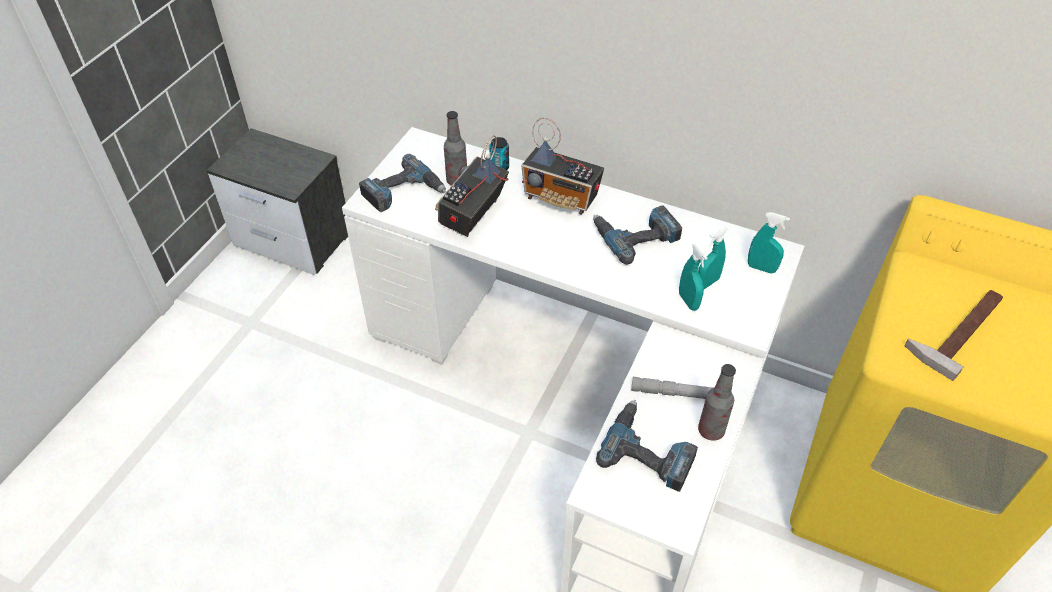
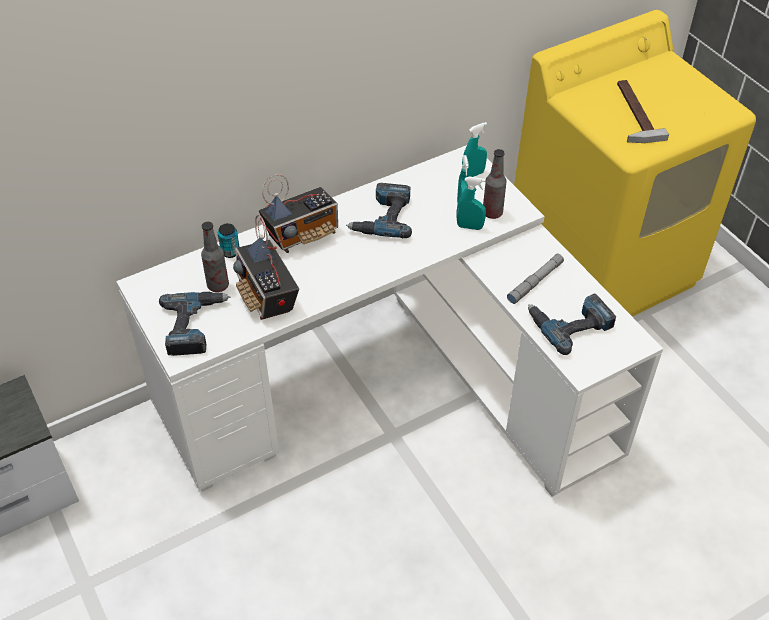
camera: 55 degrees left, 0 degrees up
(711, 430) = (577, 283): bottle -> bottle (492, 213)

